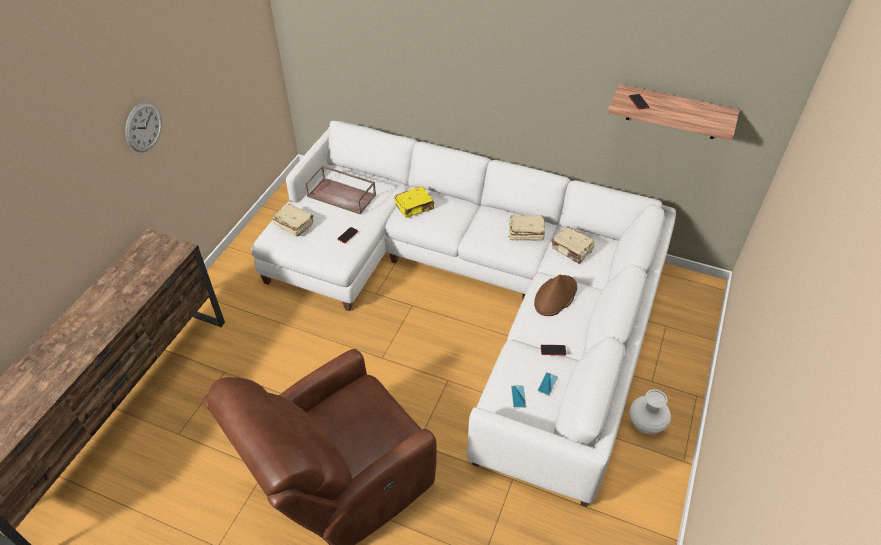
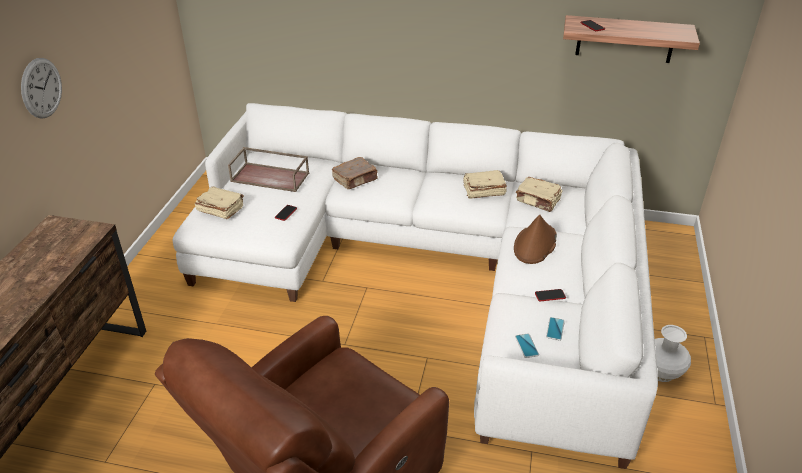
camera: 10 degrees left, 10 degrees down
(415, 207) = (355, 180): yellow book -> brown book

